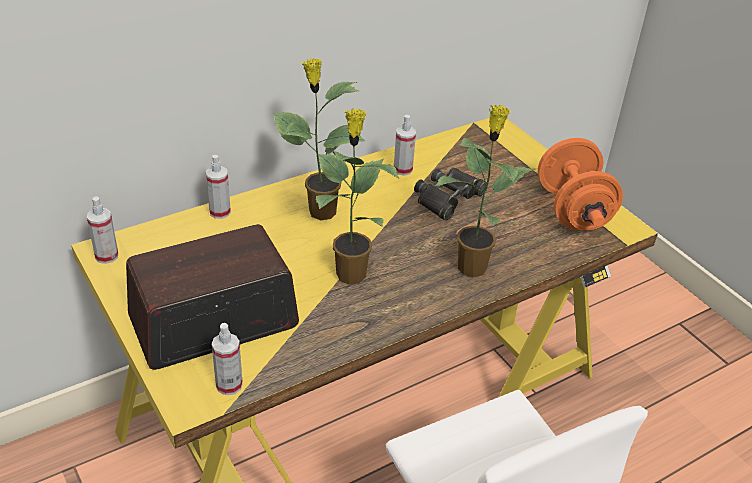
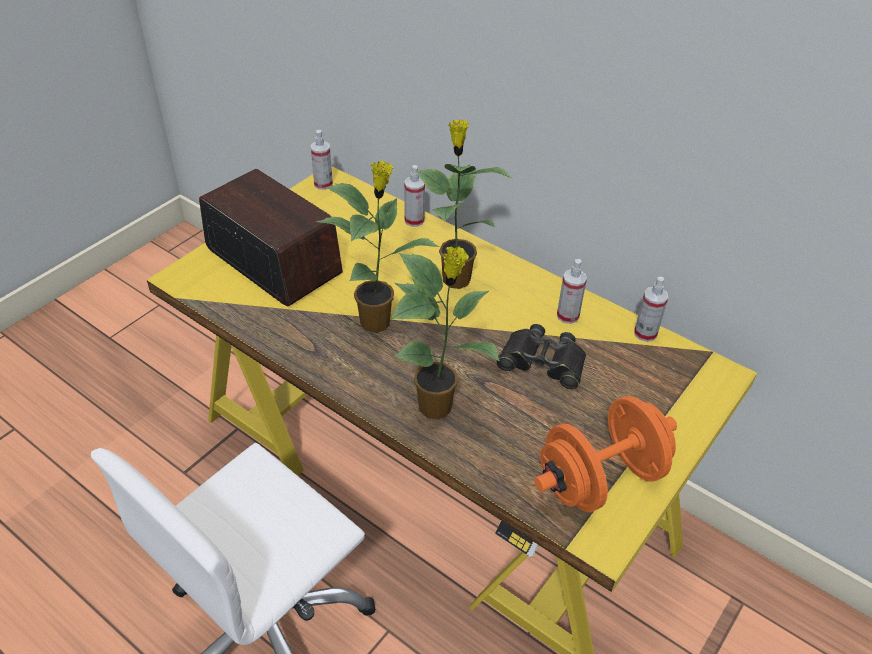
camera: 70 degrees right, 5 degrees up
(229, 385) = (206, 291): spray bottle -> spray bottle (645, 333)

